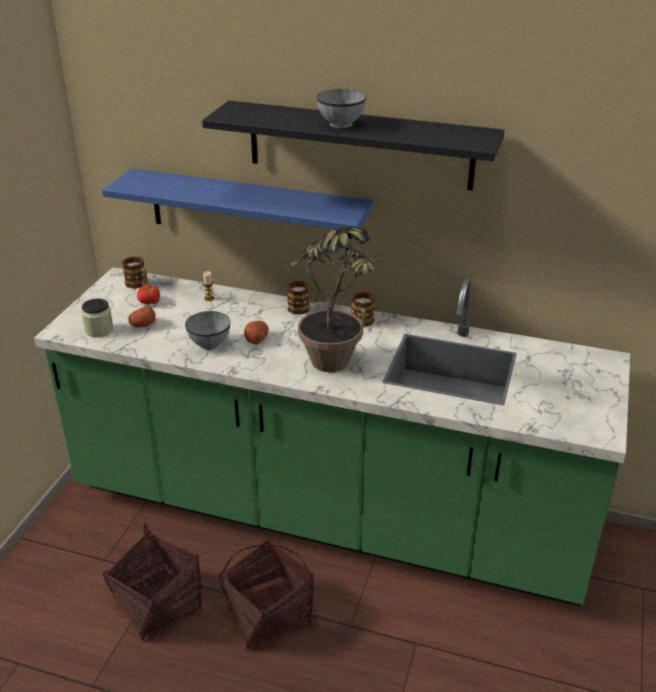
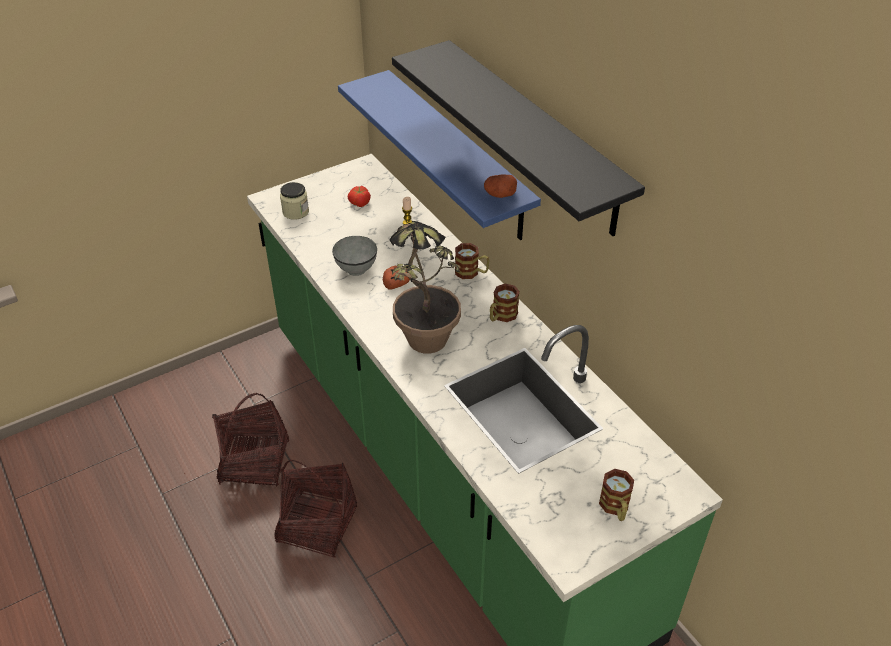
camera: 40 degrees right, 10 degrees up
(138, 284) = (370, 181): mug -> mug (615, 508)
(143, 325) = (330, 224): potato -> potato (499, 194)
(341, 124) = (497, 111): grey bowl -> none

